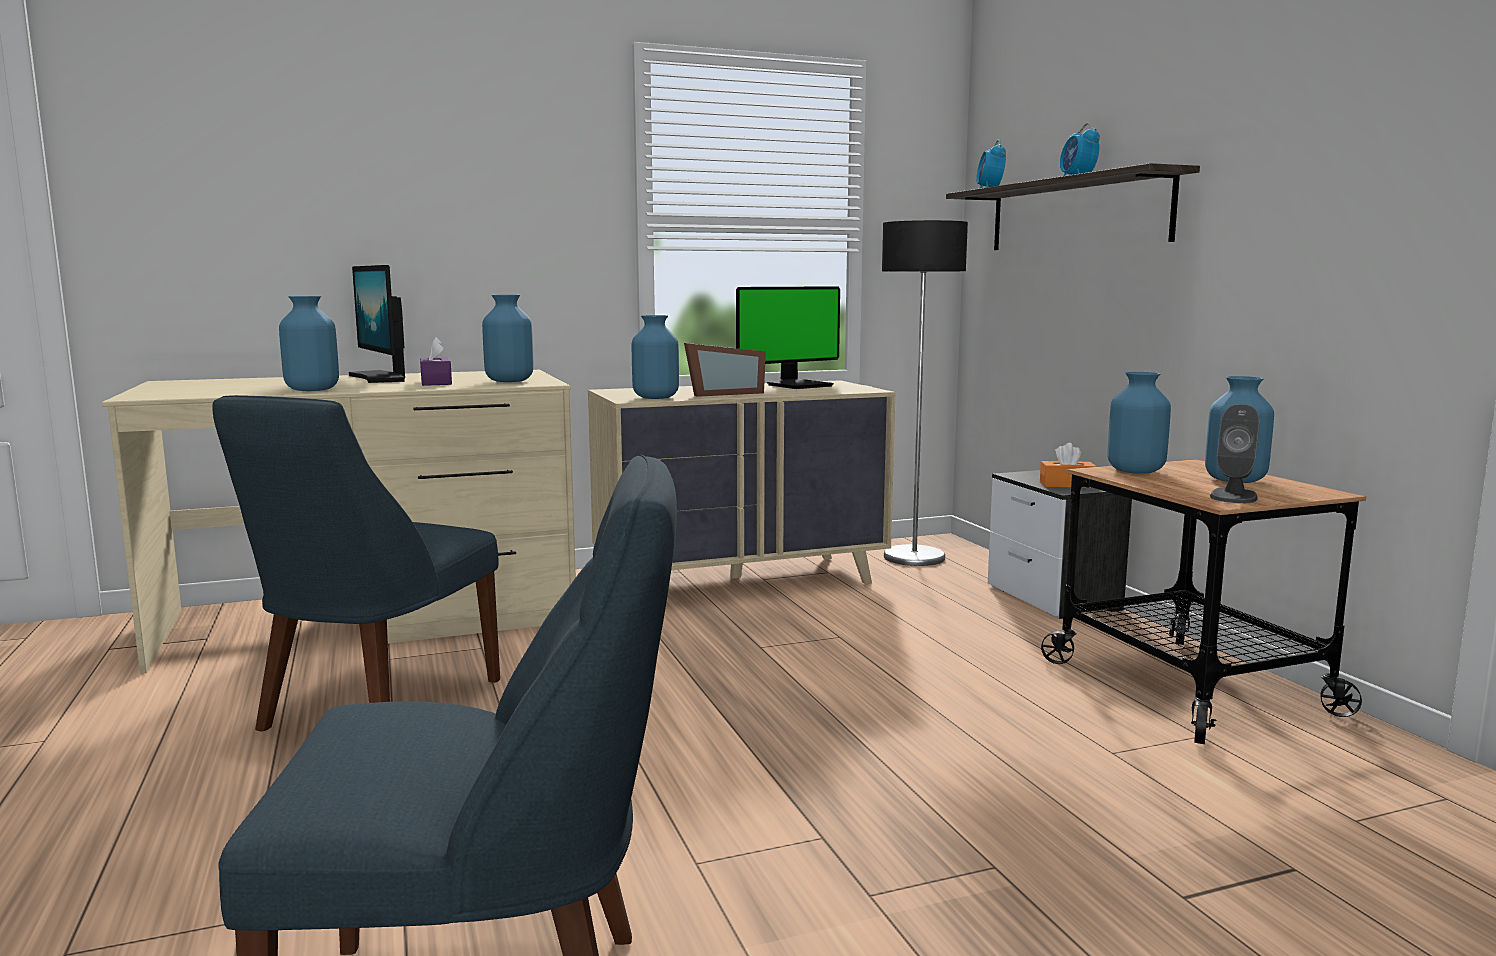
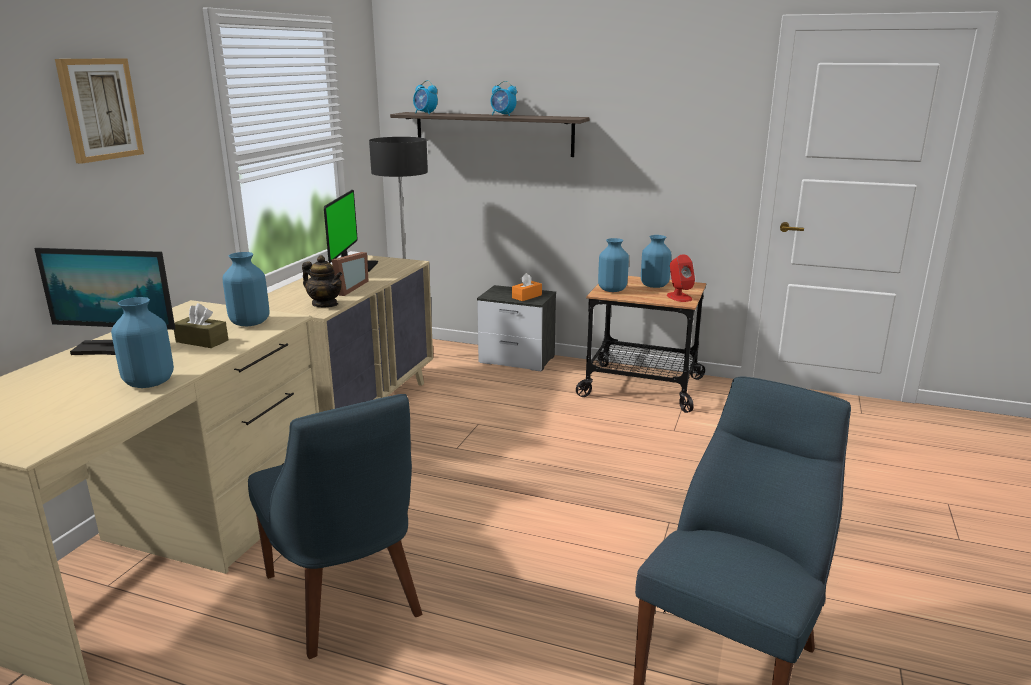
camera: 50 degrees left, 10 degrees up
(436, 382) = (202, 341): purple tissue box -> brown tissue box
(458, 141) = (99, 109): none -> picture
(656, 397) = (325, 304): blue vase -> teapot
(1233, 496) = (679, 297): grey speaker -> red speaker

